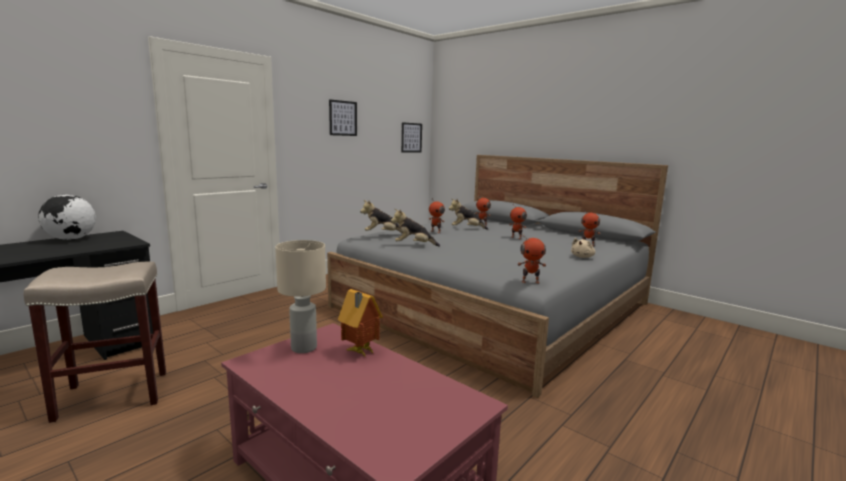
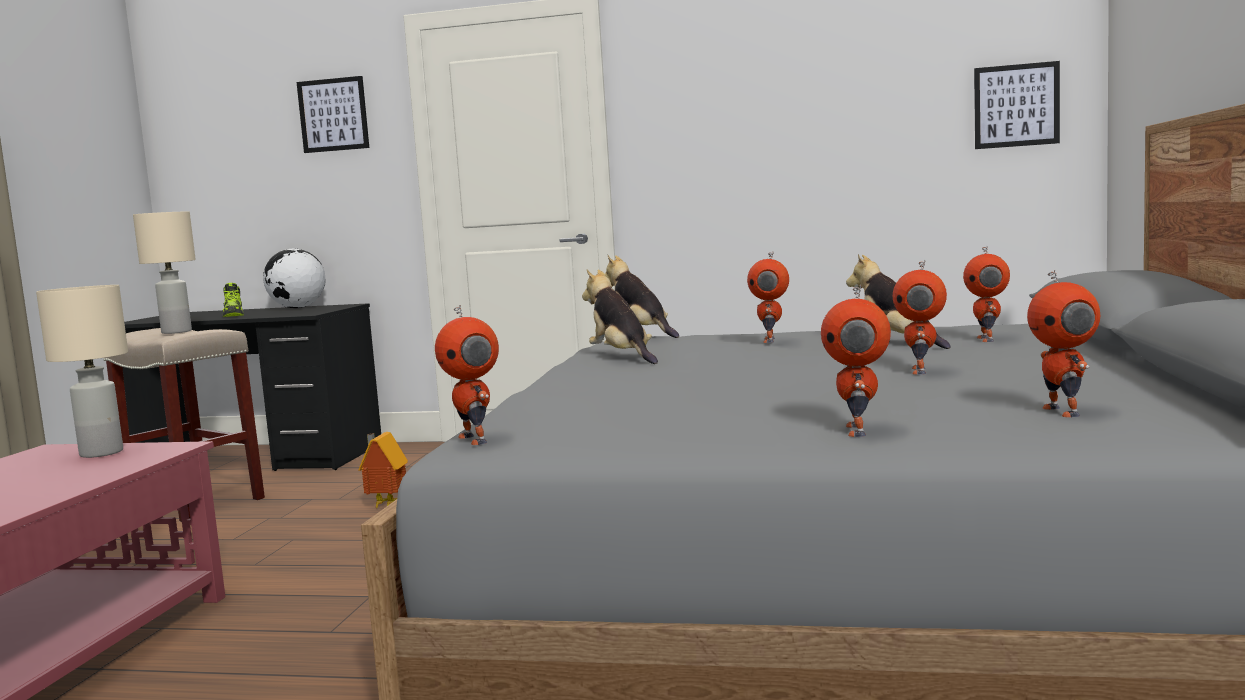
camera: 60 degrees right, 5 degrees down
(40, 251) = (234, 315): none -> shoe
(97, 270) = (175, 332): none -> beige table lamp
(343, 118) = (773, 85): picture -> picture (333, 115)
(359, 352) = (94, 472): toy house -> toy house (385, 505)
(582, 257) = (859, 430): beige plush toy -> toy robot

